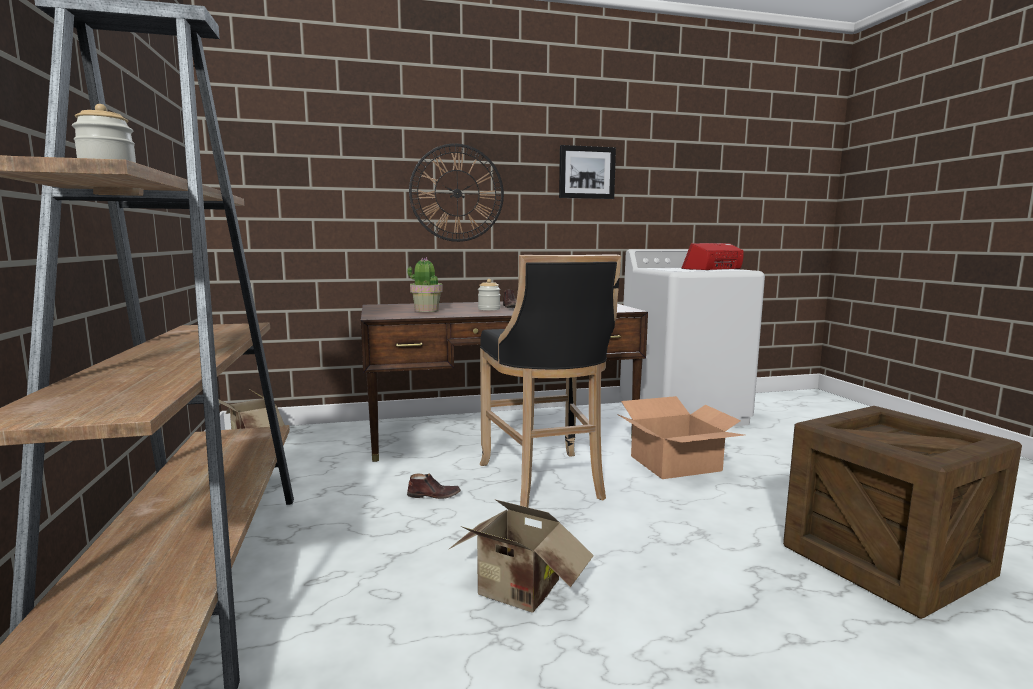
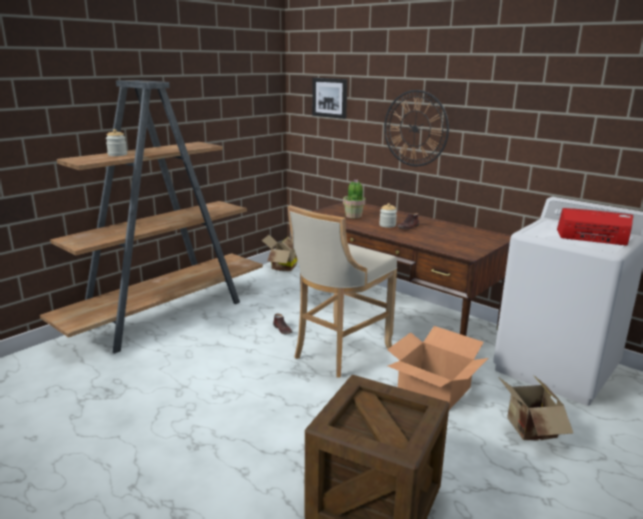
camera: 55 degrees right, 10 degrees up
(518, 594) = (215, 383): cardboard box -> cardboard box (528, 430)
(545, 482) = (338, 353): black stool -> beige stool
(586, 172) = (523, 117): picture -> picture (330, 97)

